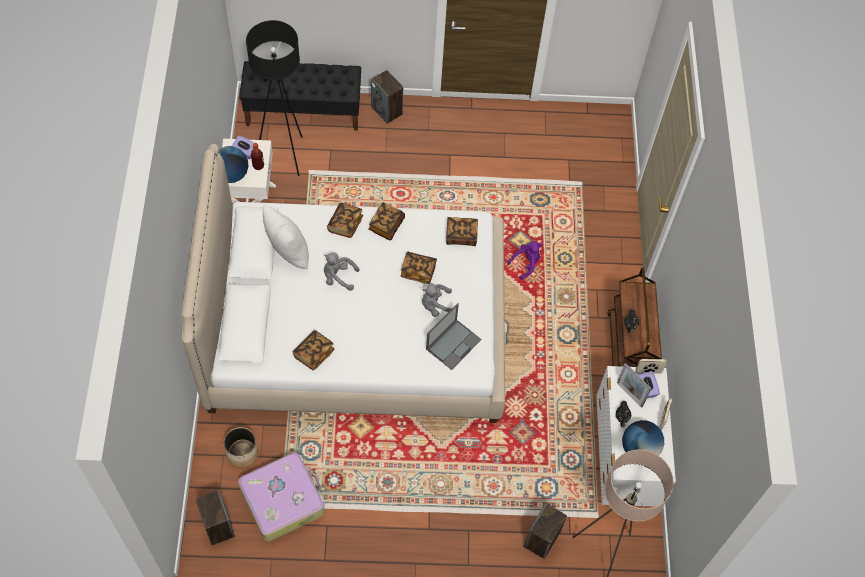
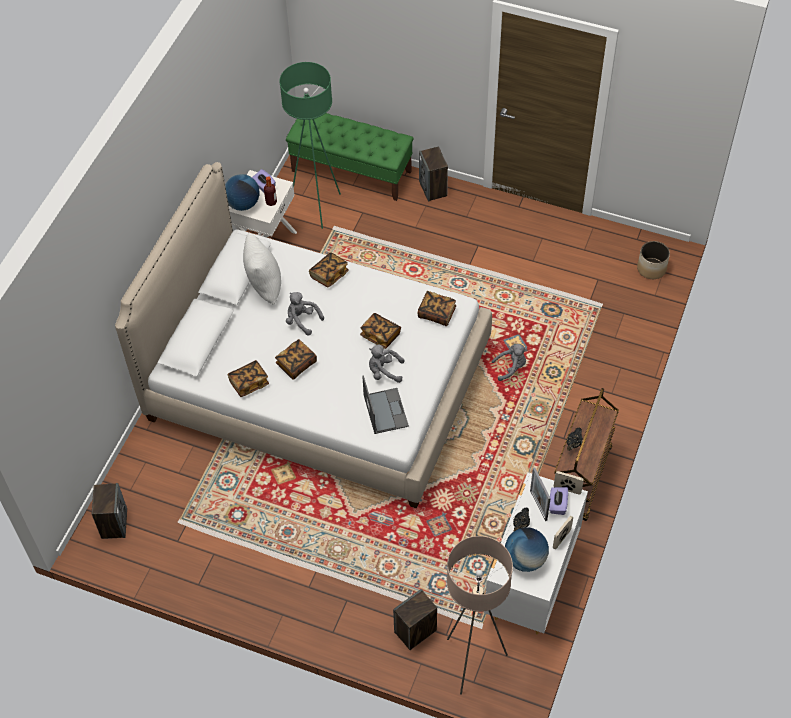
camera: 25 degrees right, 5 degrees down
(242, 452) = (164, 464): planter -> planter (651, 268)
(283, 499) = (183, 518): suitcase -> none
(285, 155) = (317, 207): black floor lamp -> green floor lamp
(304, 111) = (352, 171): black bench -> green bench
(386, 225) = (368, 286): book -> book (296, 364)
(453, 344) = (385, 410): laptop -> laptop turned 75 degrees counterclockwise
(526, 264) = (511, 367): purple plush toy -> grey plush toy

